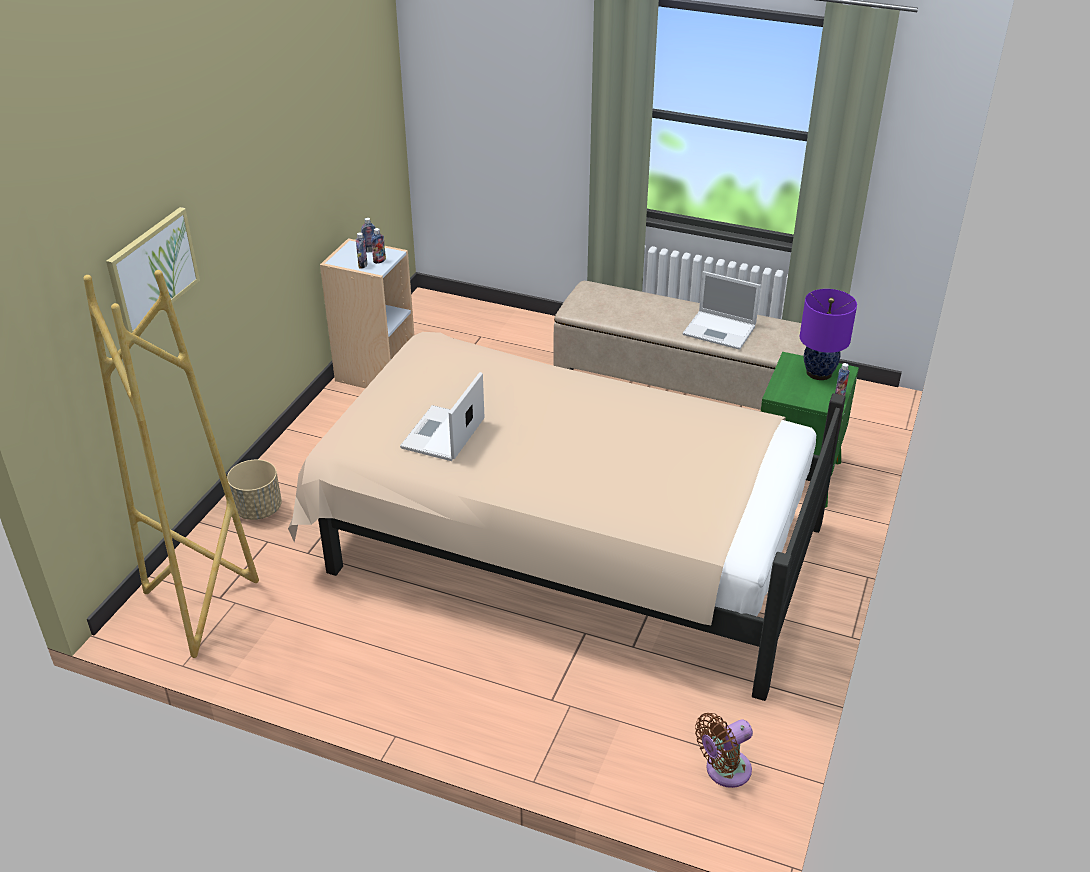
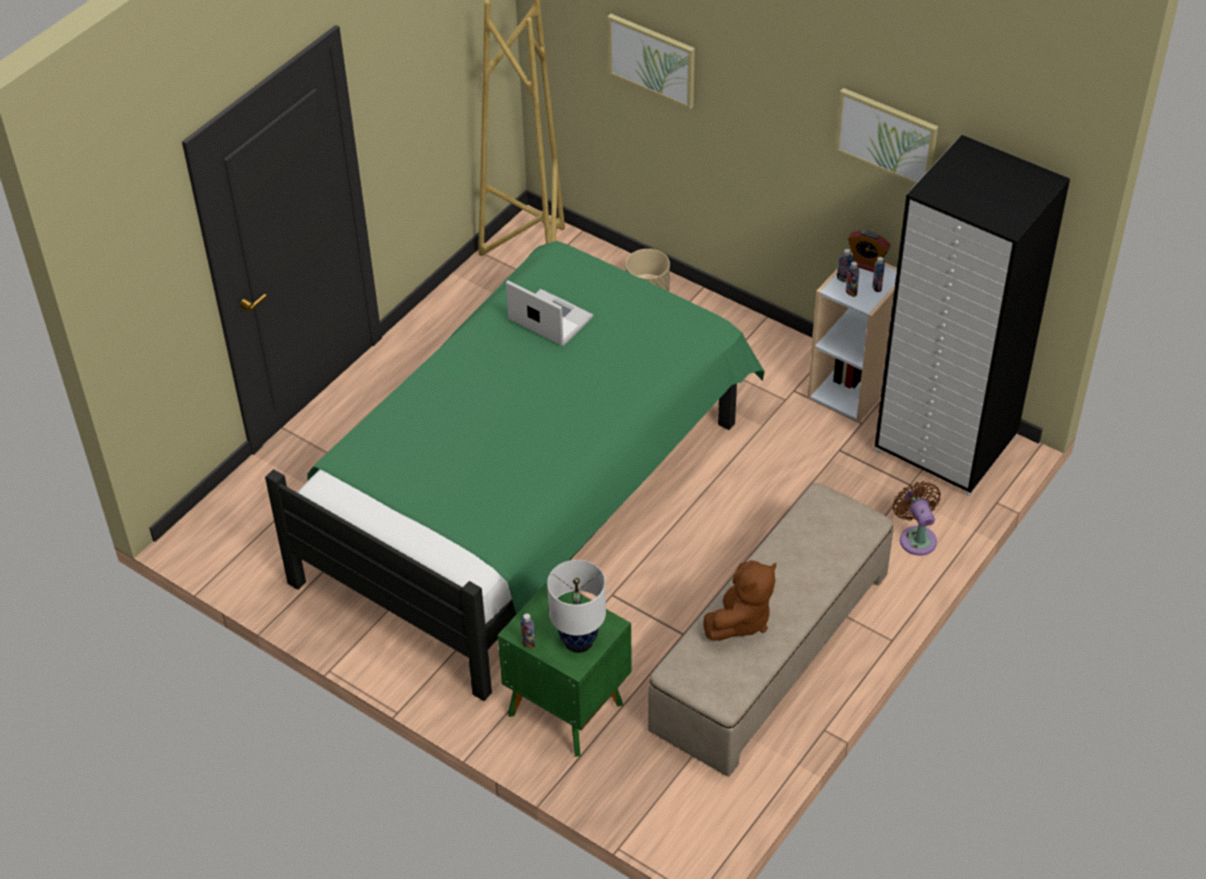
camera: 105 degrees right, 10 degrees up
(309, 124) = (886, 137): none -> picture
(340, 257) = (866, 264): none -> alarm clock
(431, 323) = (946, 445): none -> wardrobe
(562, 543) = (529, 490): beige bed -> green bed
(720, 330) = (740, 619): laptop -> brown plush toy
(724, 771) = (235, 537): brown fan -> brown fan (916, 537)
(819, 373) = (578, 641): purple table lamp -> white table lamp

